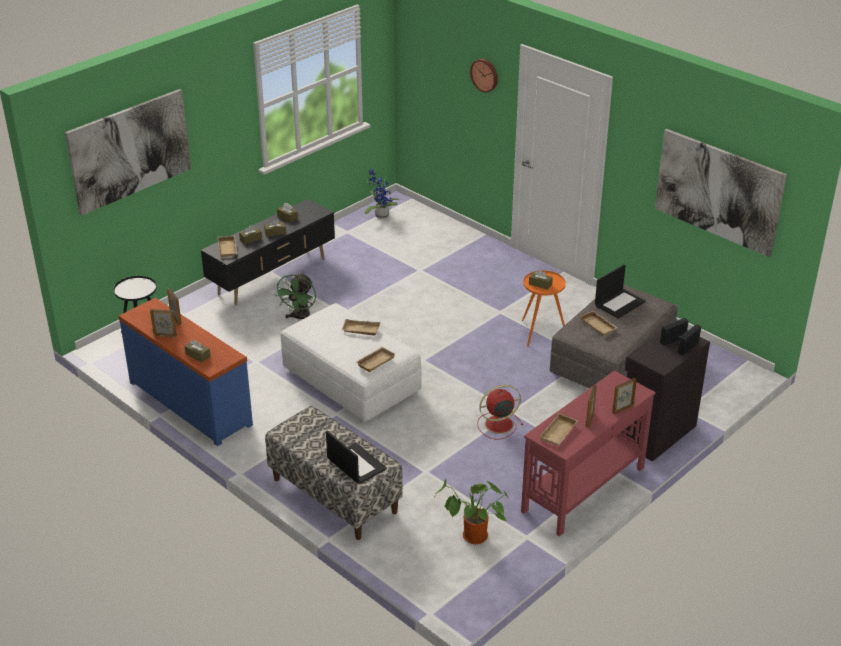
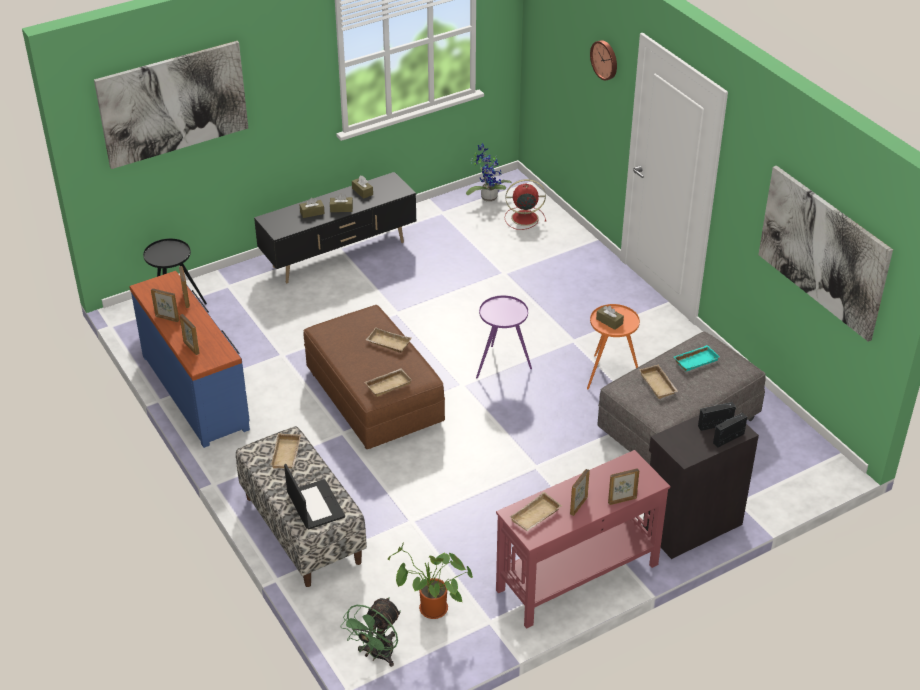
camera: 15 degrees right, 5 degrees up
(198, 355) = (191, 348): brown tissue box -> picture frame
(228, 249) = (283, 221): beige tray -> beige tray (287, 454)
(299, 318) = (348, 310): green fan -> green fan (377, 655)
(351, 381) = (373, 397): white ottoman -> brown ottoman
(449, 340) = (502, 365): none -> purple side table
(497, 425) = (513, 480): red fan -> red fan (523, 218)
(619, 303) = (695, 360): laptop -> turquoise tray

